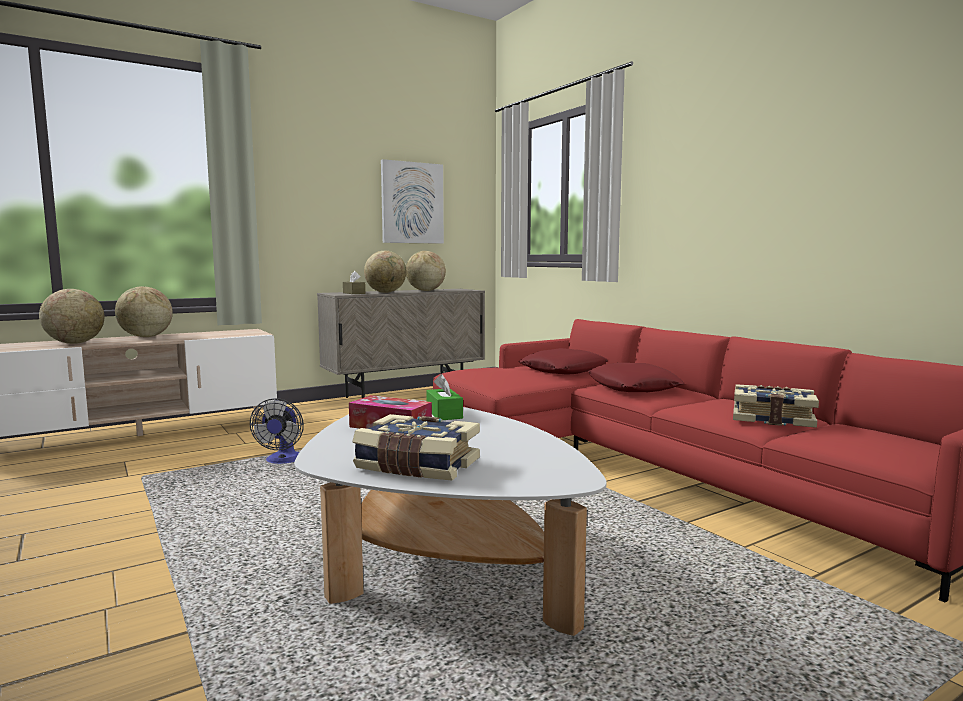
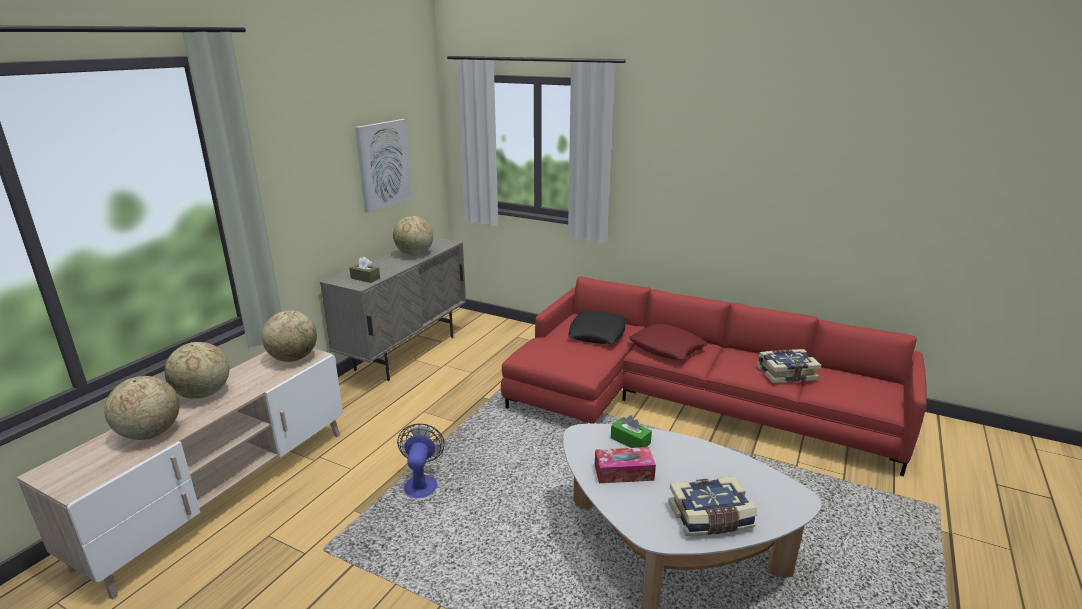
camera: 30 degrees left, 15 degrees up
(283, 461) = (421, 482): fan -> fan turned 150 degrees counterclockwise
(386, 292) = (389, 268): globe -> globe (294, 358)
(563, 370) = (597, 333): red pillow -> black pillow

